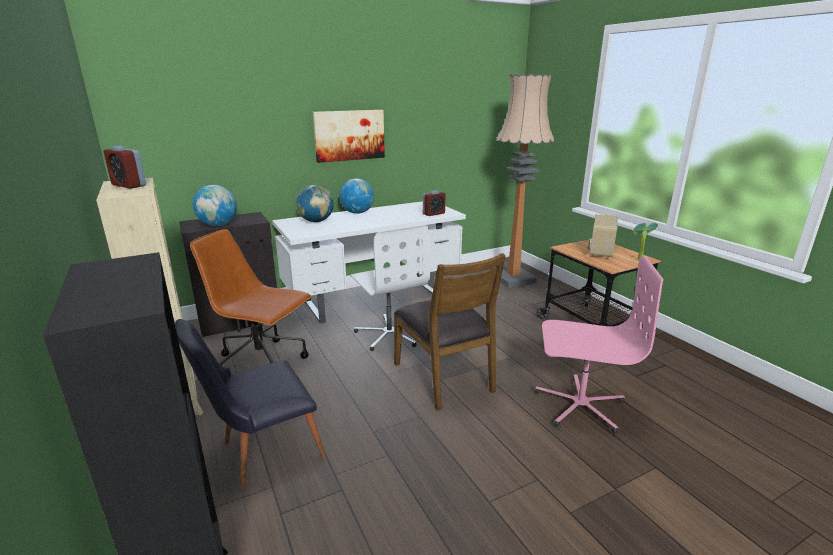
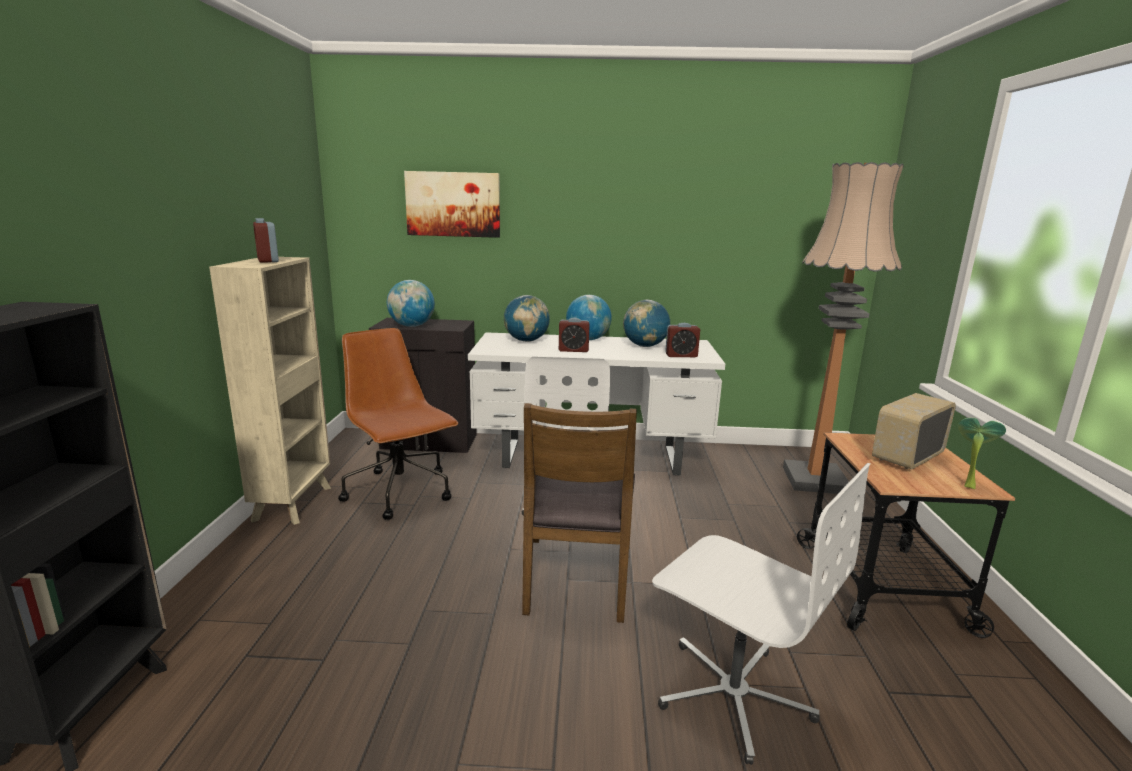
camera: 30 degrees right, 5 degrees down
(262, 452) = (301, 584): black chair -> none
(349, 135) = (595, 240): picture -> picture (453, 204)
(361, 222) = (573, 350): none -> alarm clock
(402, 211) = (645, 346): none -> globe
(579, 405) = (733, 694): pink office chair -> white office chair

